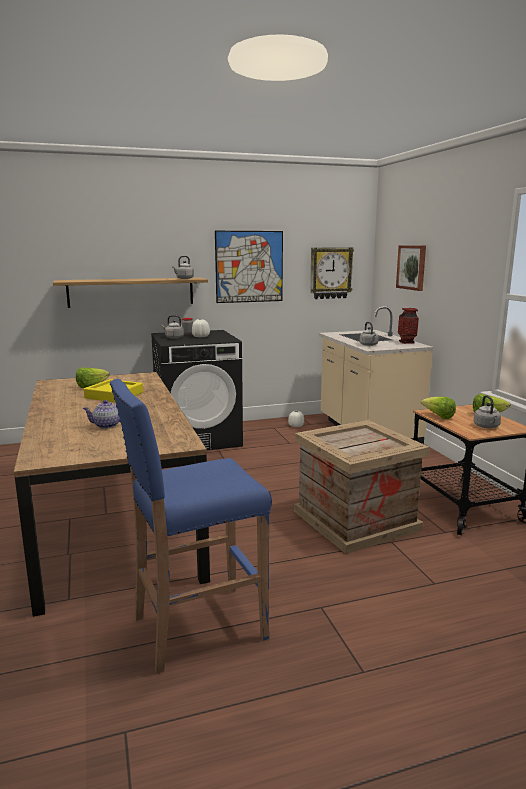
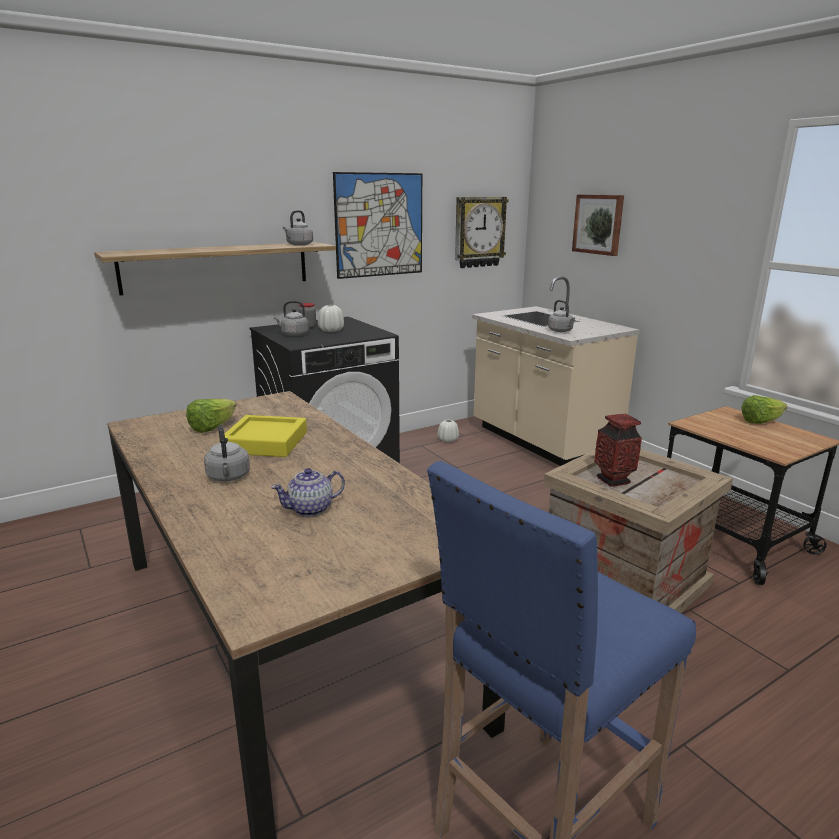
camera: 15 degrees left, 5 degrees up
(406, 342) = (600, 324): vase -> vase (613, 480)
(438, 416) = (709, 430): lettuce -> none
(487, 426) = (781, 441): grey kettle -> grey kettle (228, 477)

